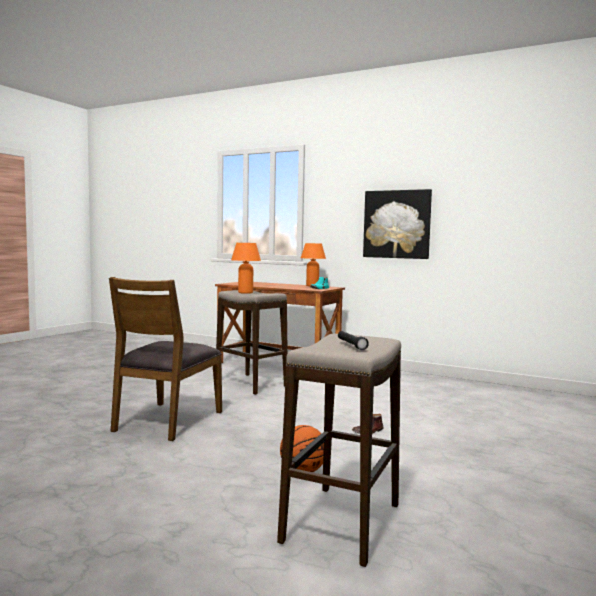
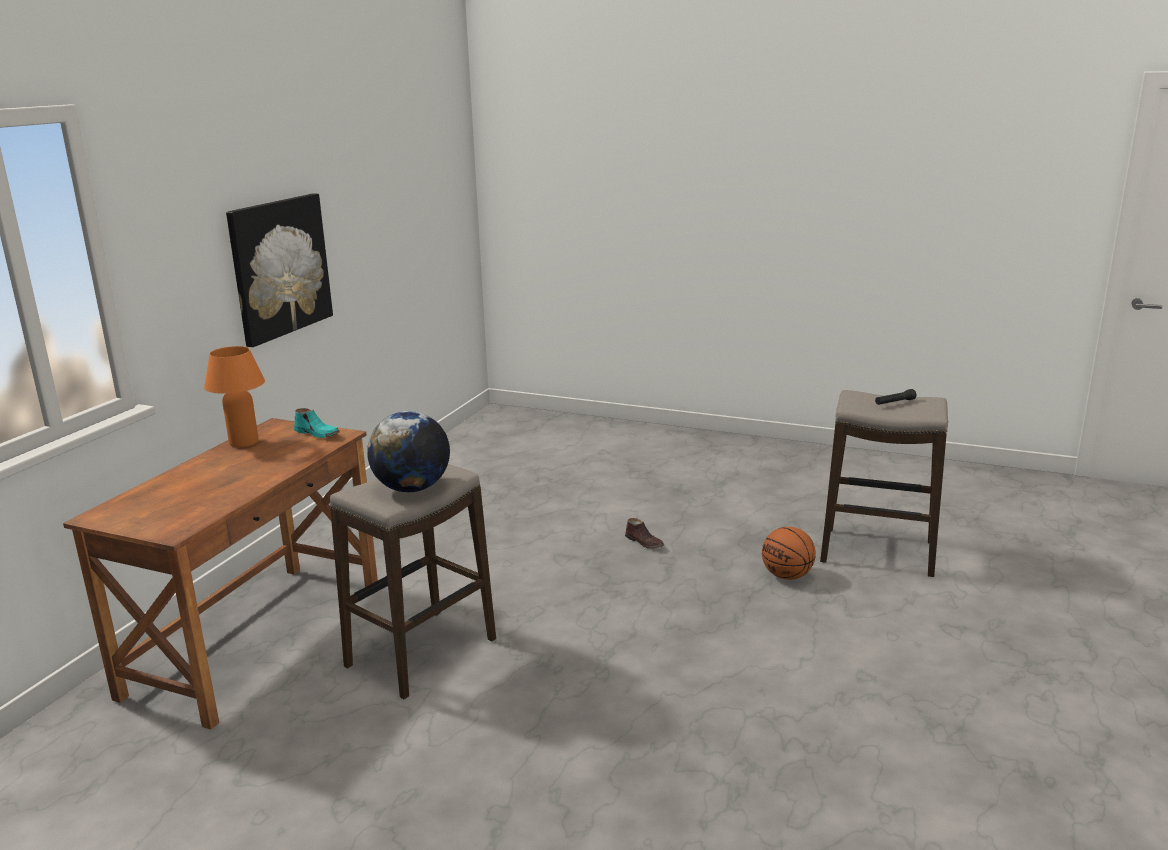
camera: 95 degrees left, 15 degrees up
(167, 421) = (666, 706): brown chair -> none
(245, 293) = (412, 488): orange table lamp -> globe

